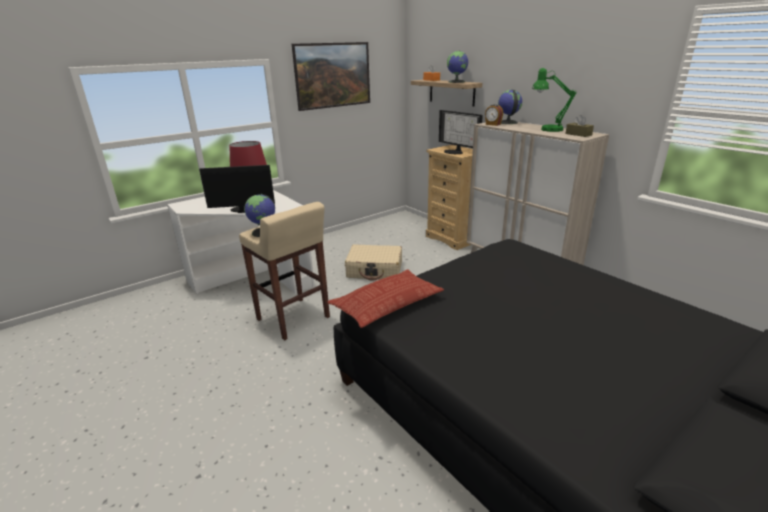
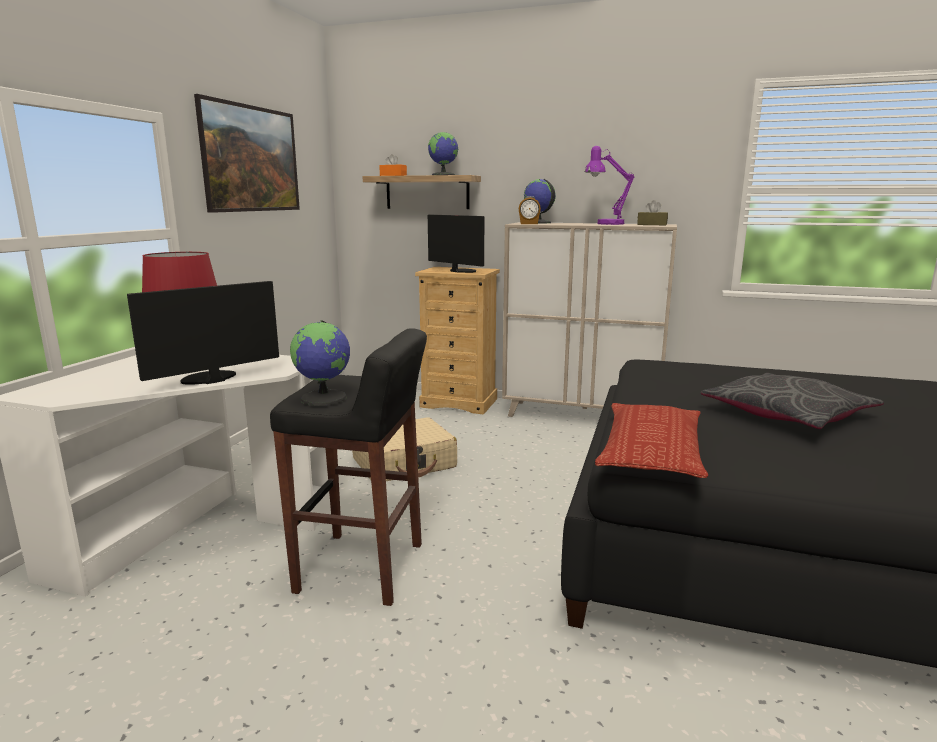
camera: 35 degrees left, 10 degrees down
(294, 319) = (363, 568): beige stool -> black stool
(455, 152) = (460, 271): monitor -> monitor turned 150 degrees counterclockwise
(517, 308) = (787, 415): none -> grey pillow
(547, 129) = (605, 224): green table lamp -> purple table lamp

